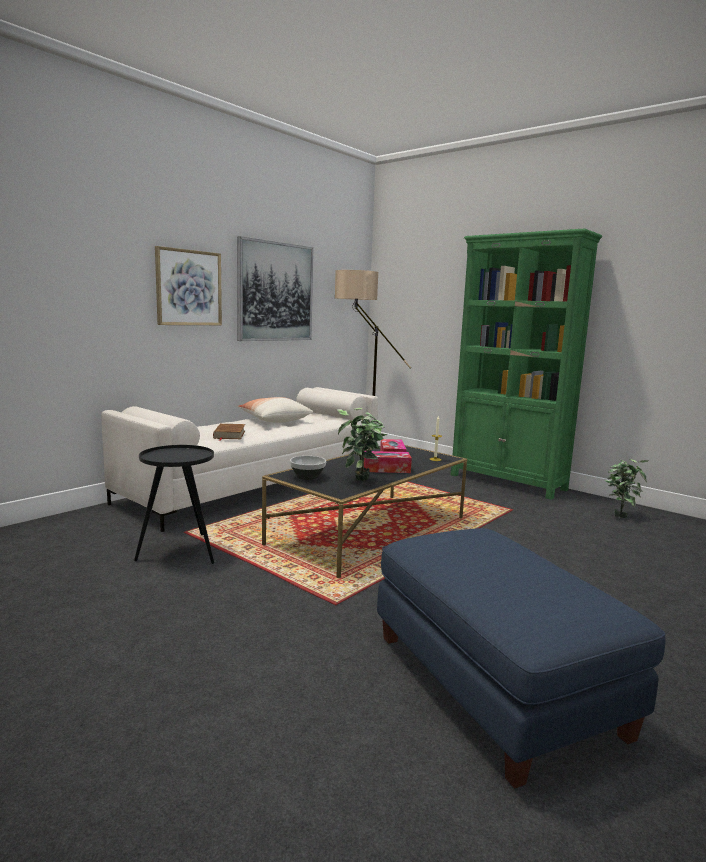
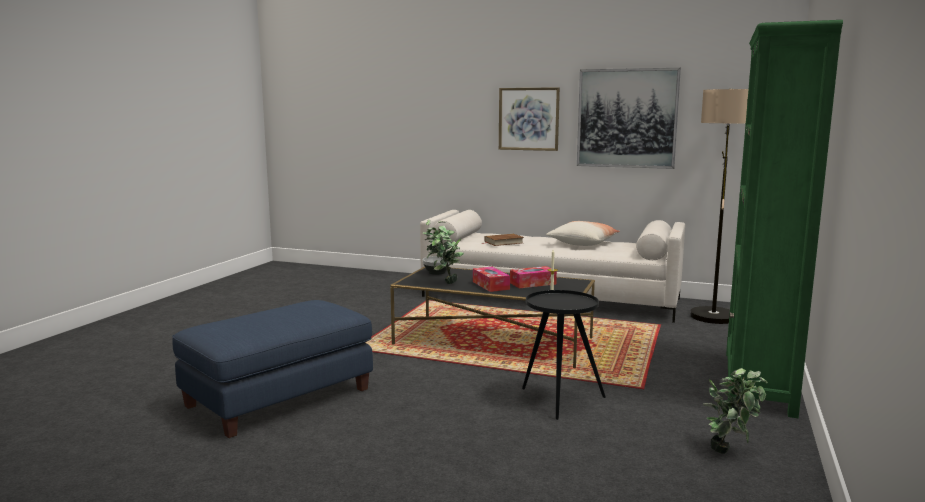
camera: 70 degrees right, 0 degrees up
(180, 552) = (395, 306): black side table -> black side table (559, 399)

